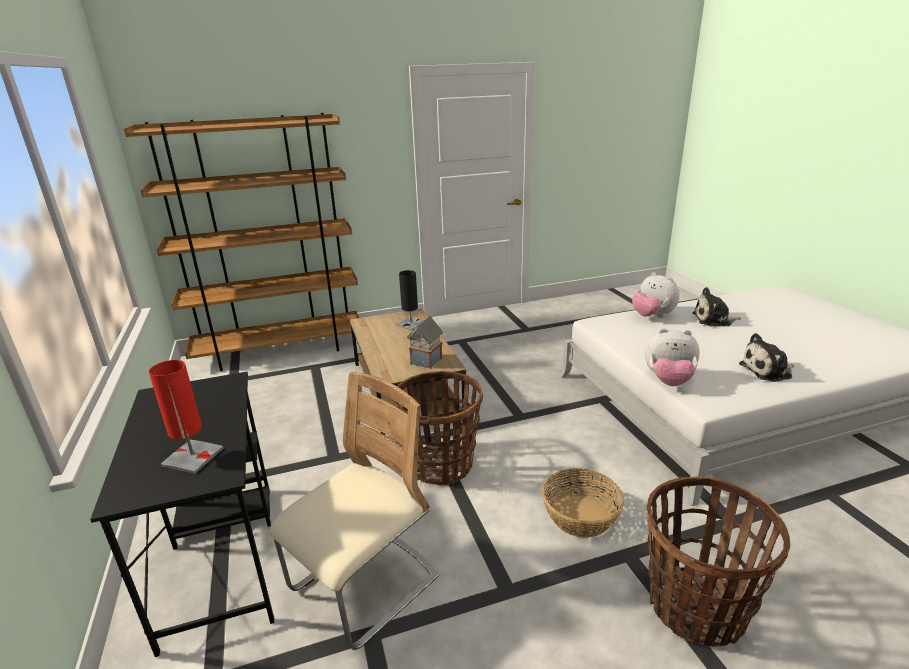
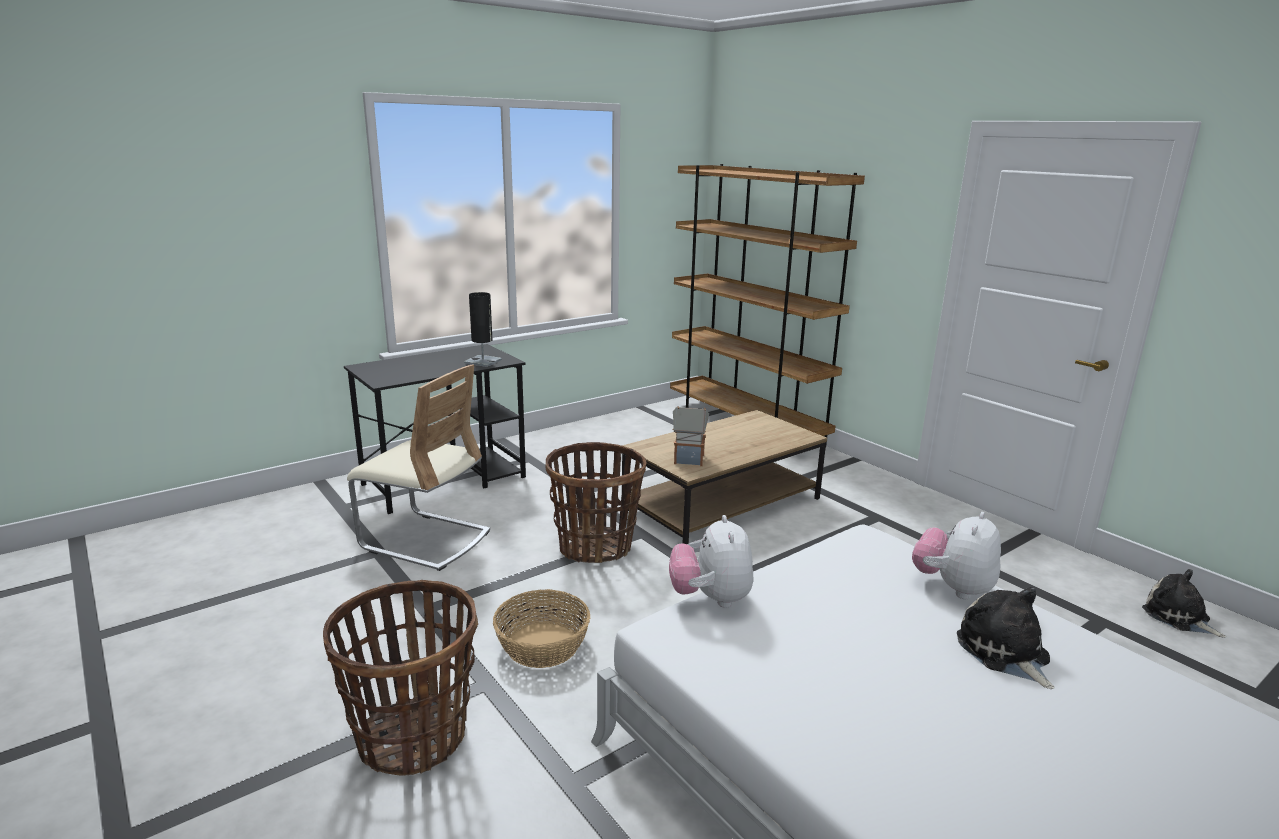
camera: 70 degrees right, 5 degrees down
(193, 457) = (404, 371): red table lamp -> none
(411, 324) = (775, 438): black table lamp -> black table lamp (483, 361)
(768, 371) = (819, 705): plush toy -> plush toy (1179, 617)

